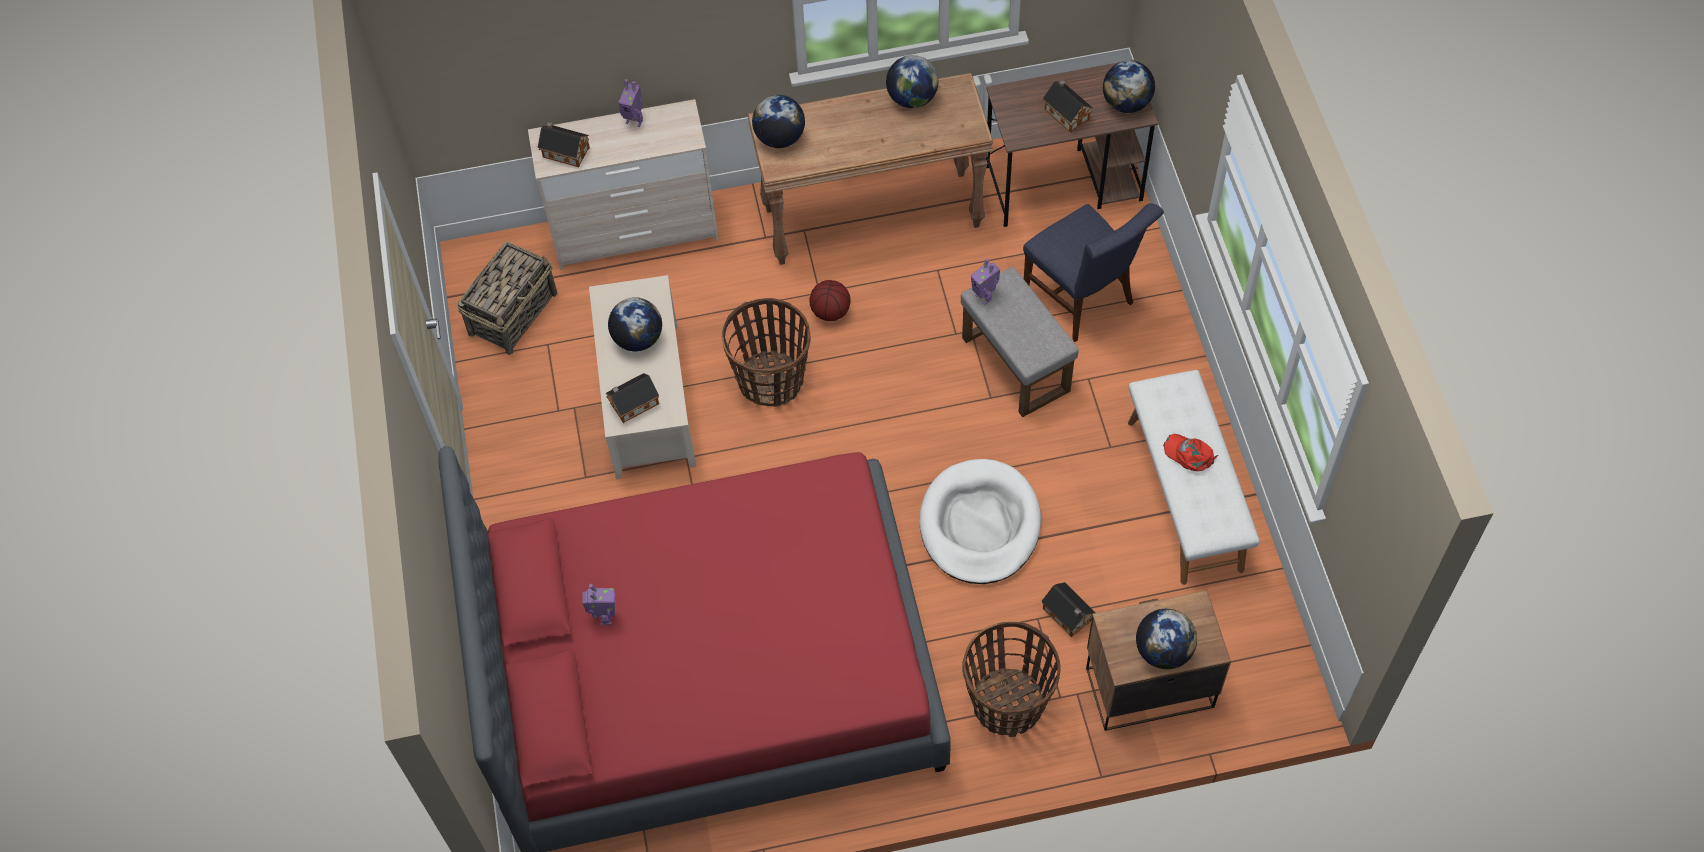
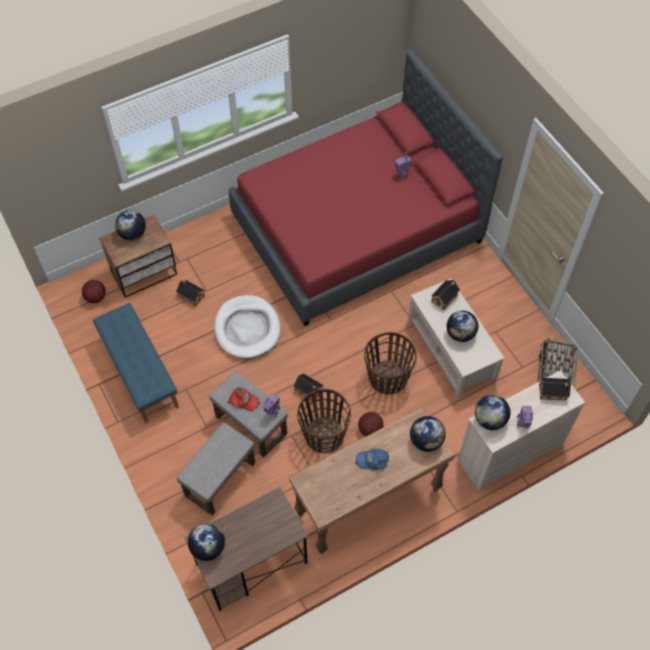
camera: 160 degrees right, 0 degrees up
(866, 132) = (372, 460): none -> blue cap
(912, 98) = (351, 495): globe -> globe (490, 420)
(1008, 704) = (211, 249): basket -> basket (324, 435)
(1065, 113) = (248, 528): toy house -> toy house (309, 391)
(1083, 301) = (220, 478): blue chair -> grey ottoman
(1185, 494) = (139, 373): white bench -> blue bench
(1189, 454) = (135, 351): red cap -> red cap (243, 400)
(1250, 660) = (95, 297): none -> basketball

